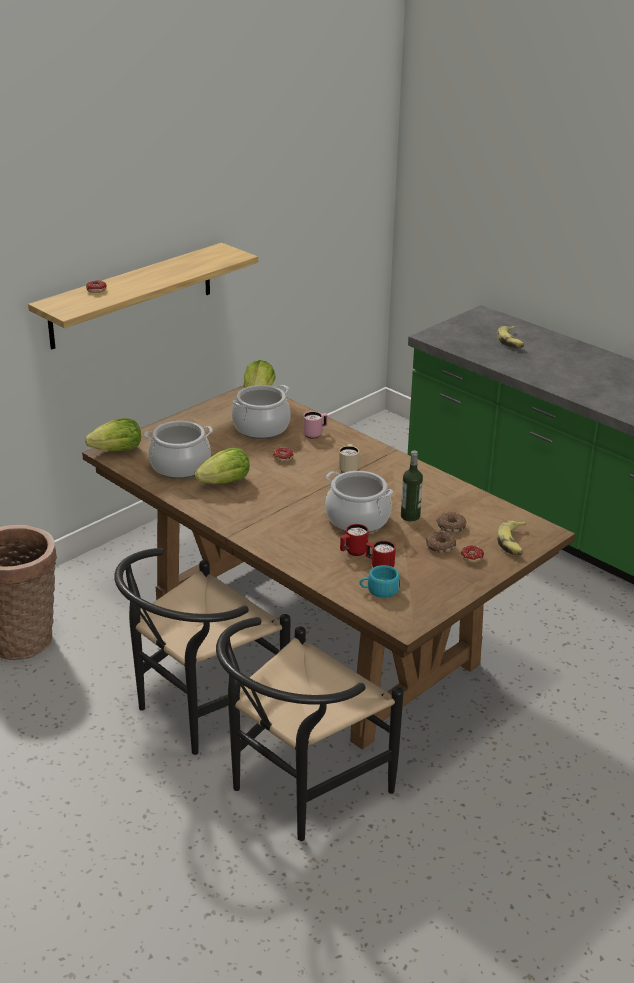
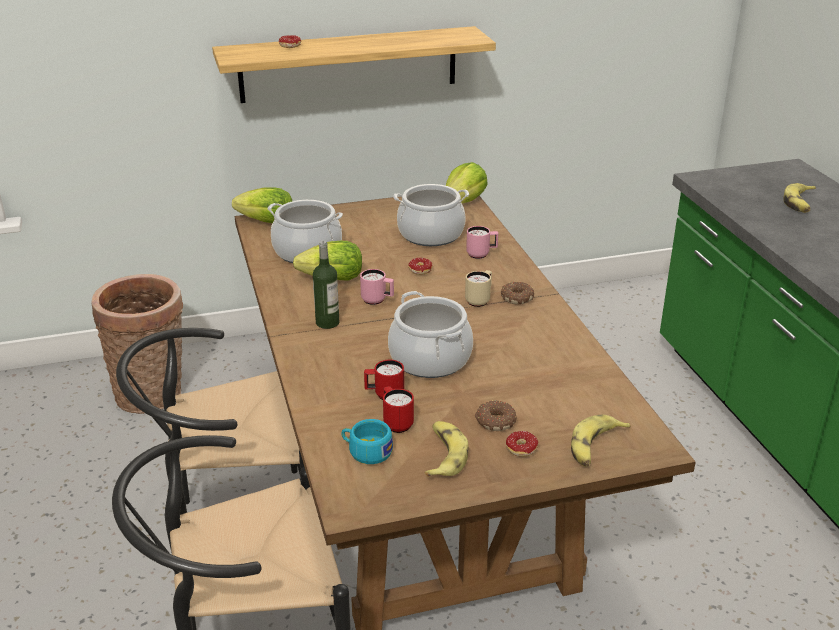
camera: 30 degrees right, 0 degrees up
(276, 489) = (377, 300): none -> pink mug
(410, 516) = (495, 373): bottle -> bottle (327, 322)
(429, 577) = (444, 455): none -> banana
(450, 526) = (533, 400): donut -> donut (516, 297)

